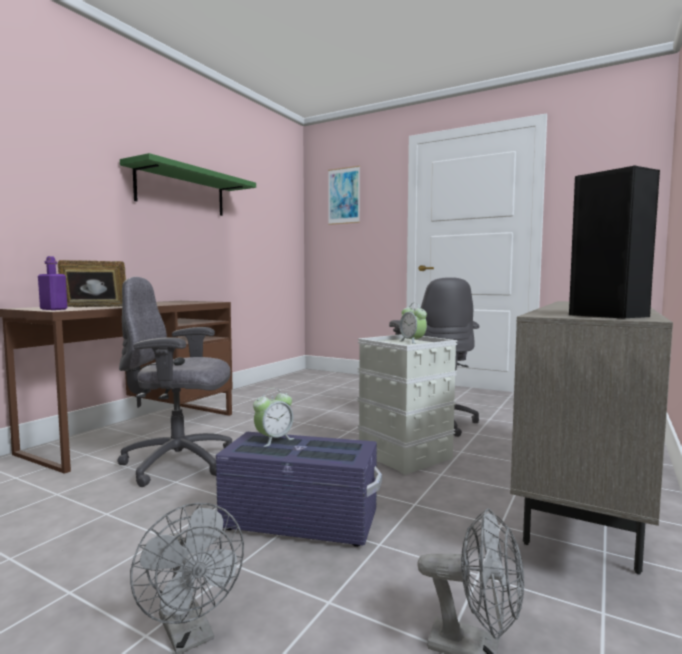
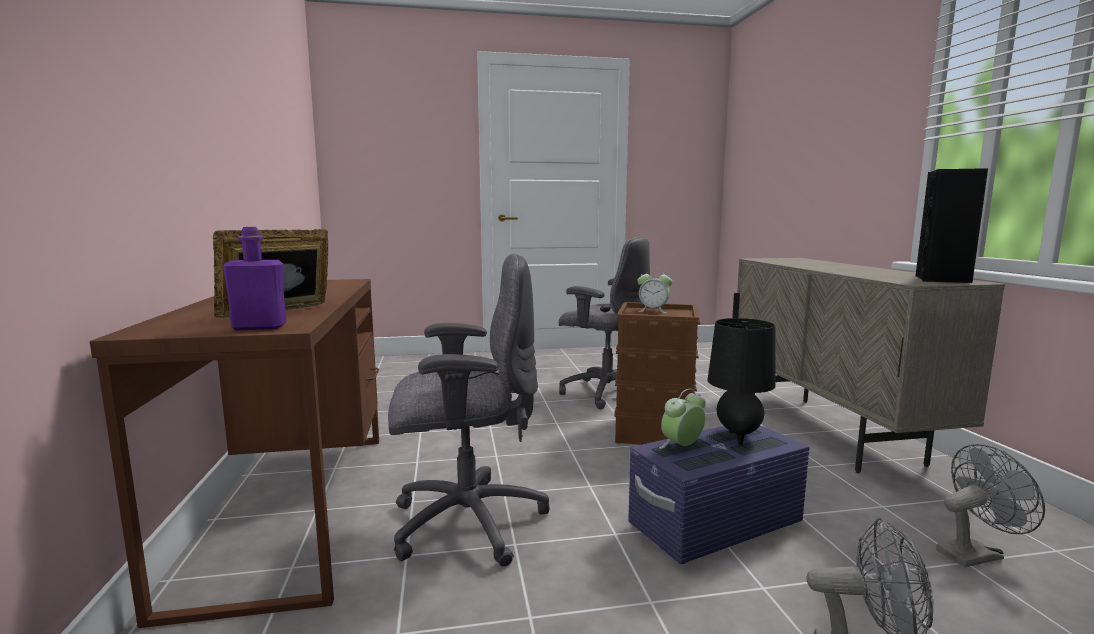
camera: 40 degrees left, 5 degrees up
(180, 463) = (465, 522): grey office chair -> grey office chair turned 150 degrees counterclockwise
(181, 191) = (234, 94): green shelf -> none
(274, 440) = (682, 447): alarm clock -> alarm clock turned 135 degrees counterclockwise
(330, 446) = (737, 436): none -> black table lamp
(344, 196) = (384, 116): picture -> none
(406, 456) = (654, 432): grey storage box -> brown storage box

